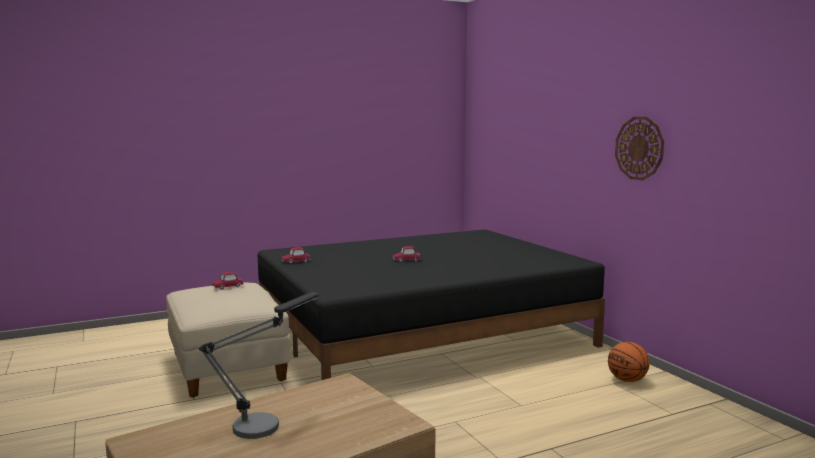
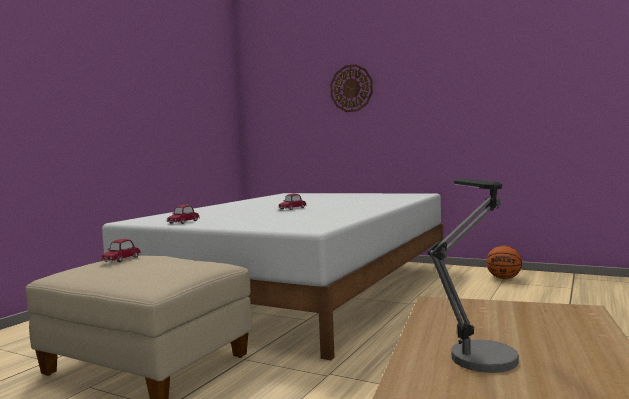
camera: 35 degrees left, 5 degrees down
(423, 335) = (300, 289): black bed -> white bed
(639, 148) = (464, 91): wall clock -> wall clock (351, 88)

